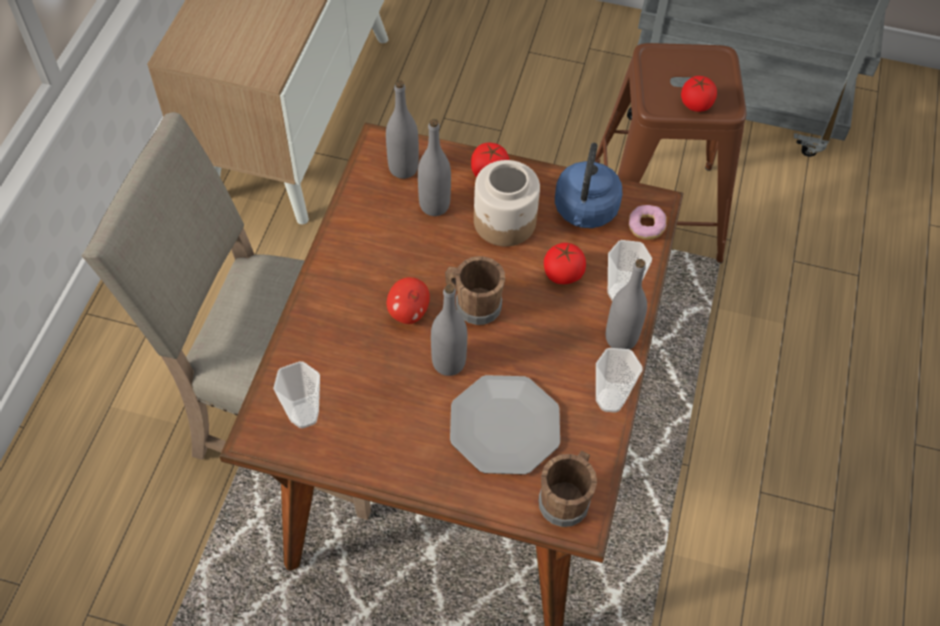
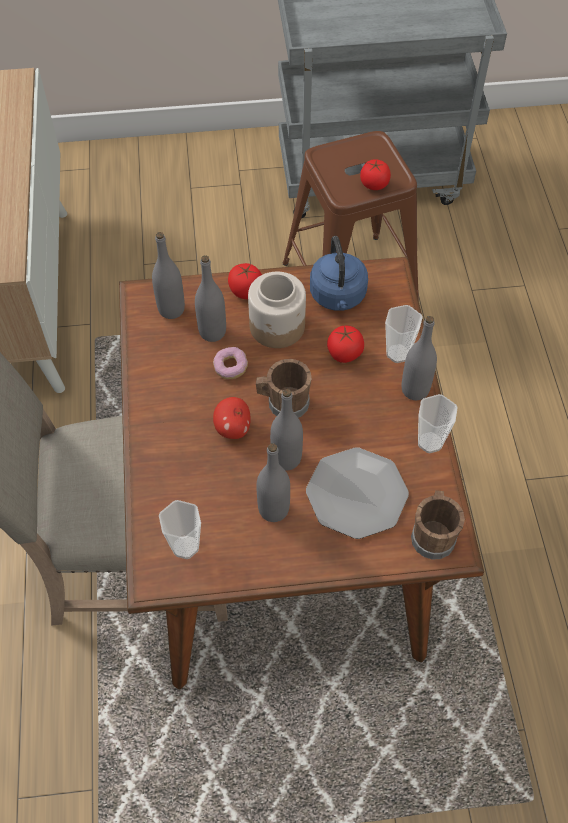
camera: 20 degrees left, 0 degrees up
(410, 410) = (273, 509): none -> grey bottle
(646, 227) = (392, 293): donut -> donut (230, 367)

